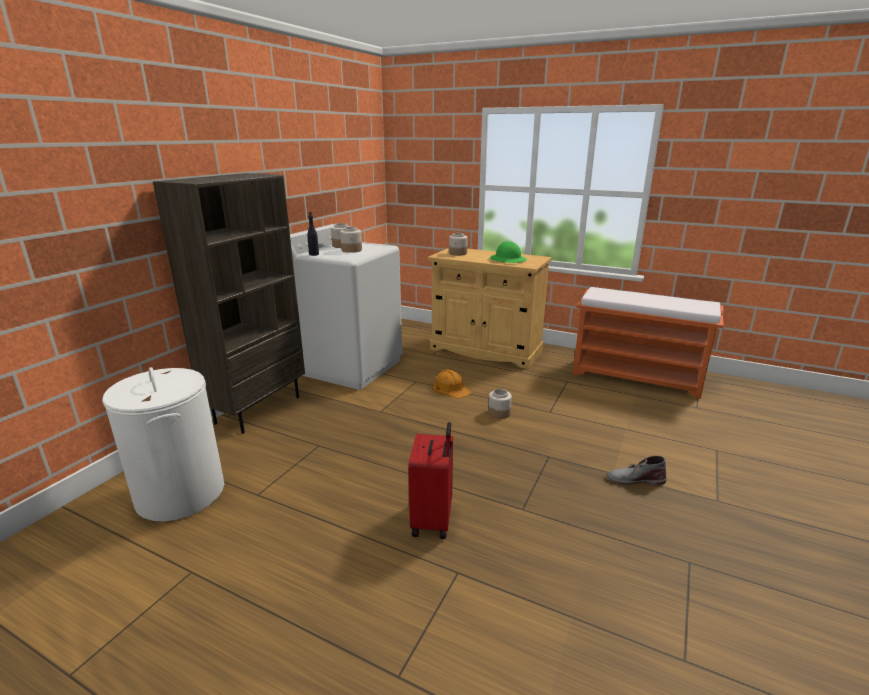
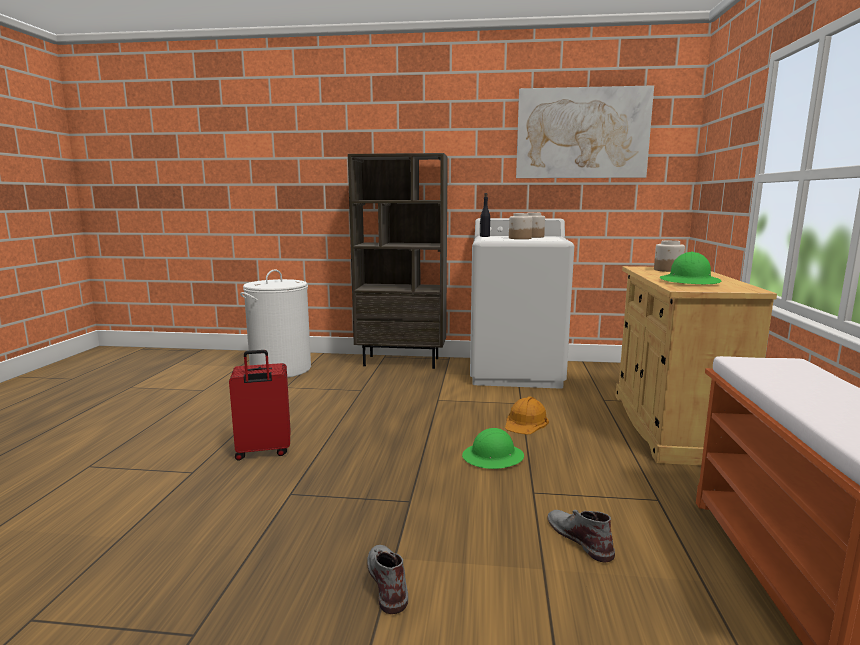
camera: 70 degrees right, 10 degrees down
(332, 145) = (582, 133): none -> picture
(499, 413) = (493, 457): jar -> green hard hat
(599, 412) = (579, 537): none -> grey boot

